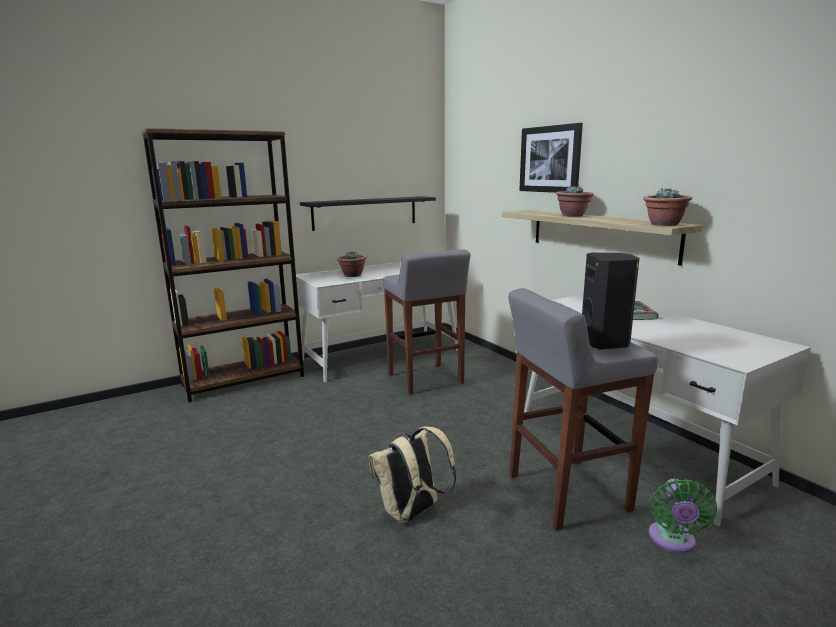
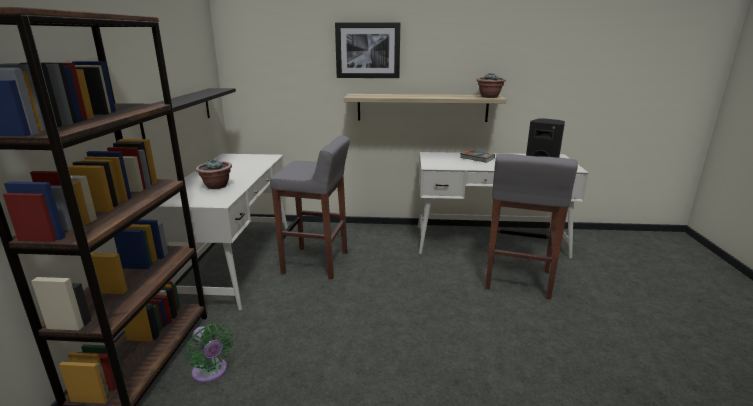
camera: 55 degrees left, 5 degrees up
(411, 513) = (499, 342): beige backpack -> none
(573, 215) = (409, 95): potted plant -> none
(672, 541) = (577, 274): green fan -> green fan (211, 372)

